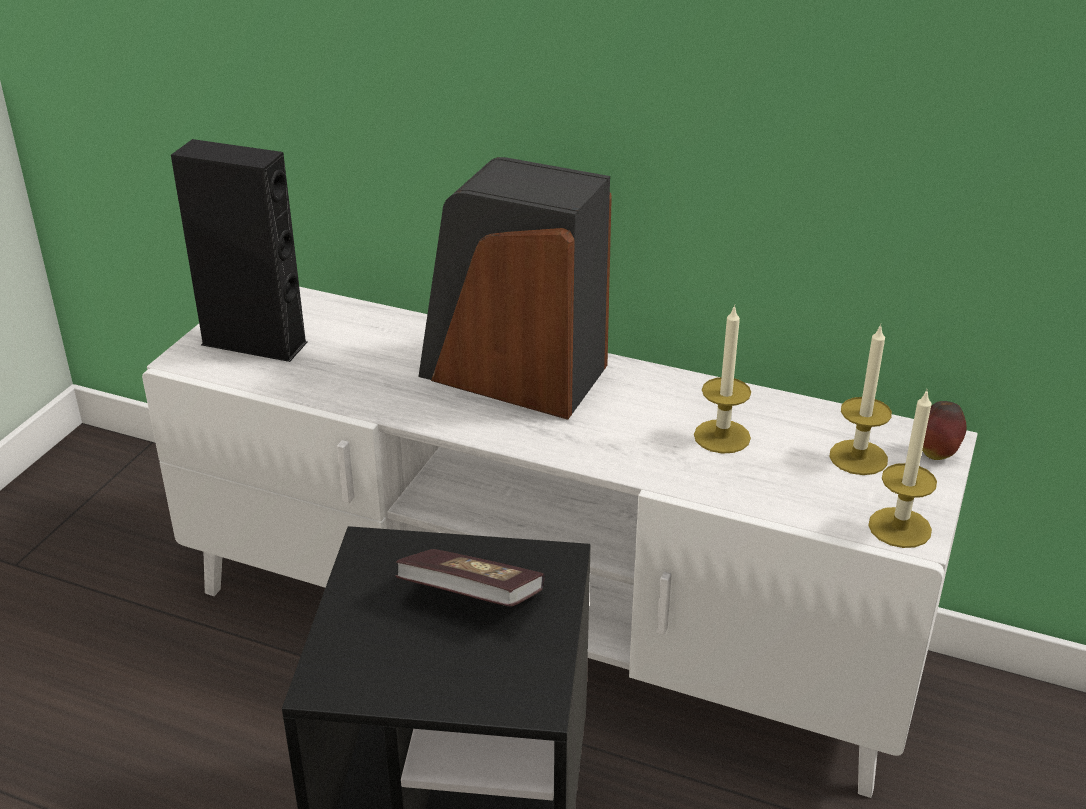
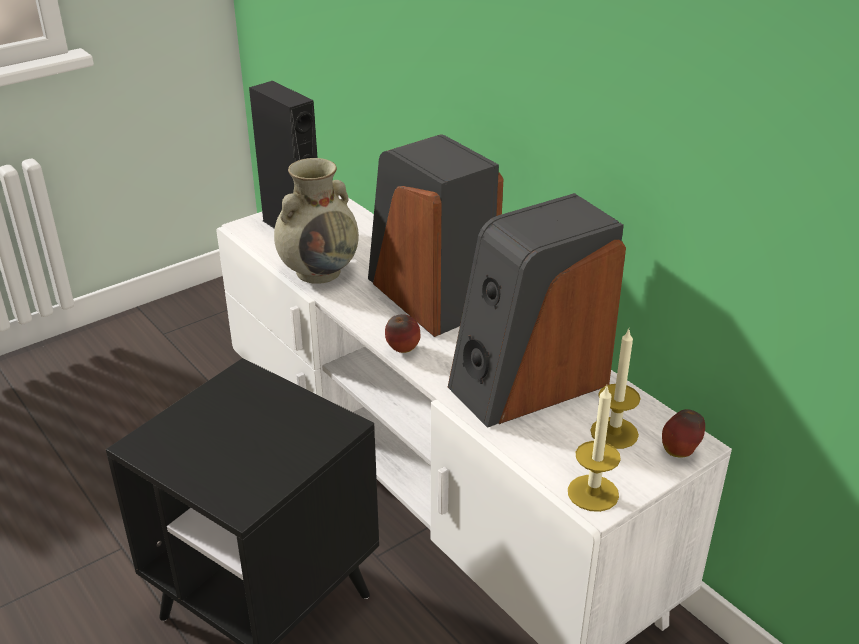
camera: 30 degrees right, 0 degrees up
(347, 386) = (319, 271): none -> beige vase
(471, 598) = (268, 428): book -> none
(547, 448) = (402, 350): none -> apple
(722, 436) = (528, 383): candle -> speaker

